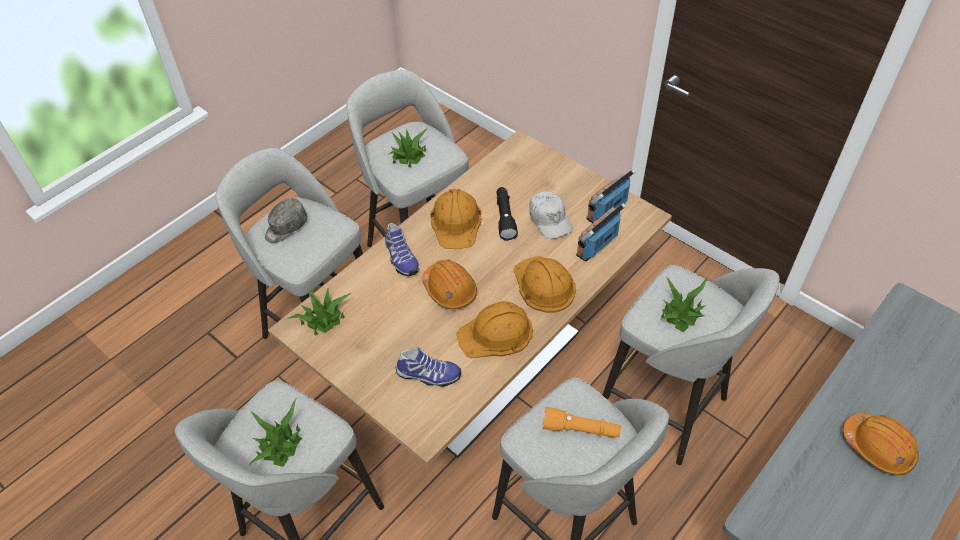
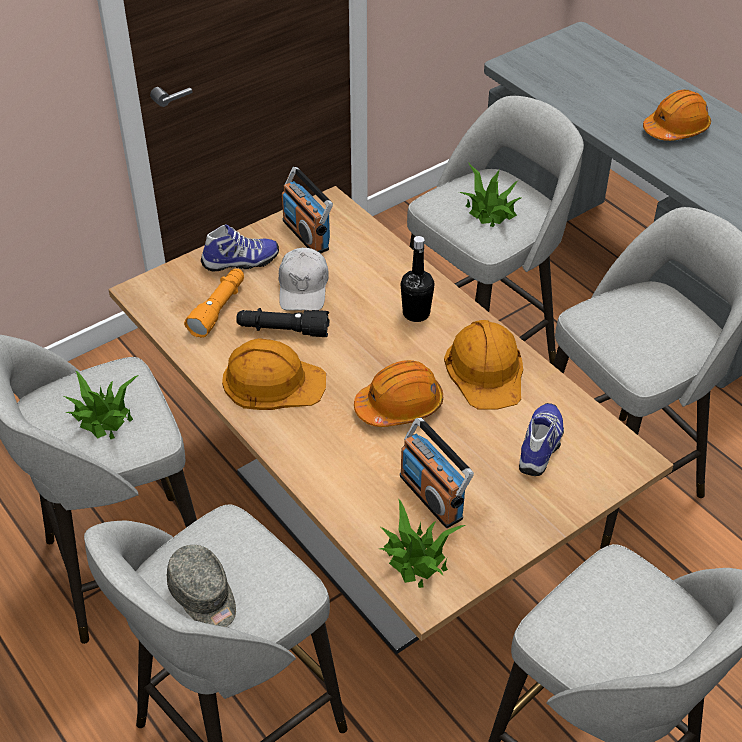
camera: 80 degrees left, 5 degrees down
(280, 444) = (638, 622): potted plant -> none
(400, 258) = (323, 453): shoe -> shoe (241, 262)
(543, 285) = (416, 313): orange hard hat -> black bottle
(550, 219) = (303, 288): white cap -> white cap turned 105 degrees clockwise
(581, 429) = (639, 319): orange flashlight -> orange flashlight (219, 309)
(597, 245) = (364, 254): radio -> radio (432, 496)

